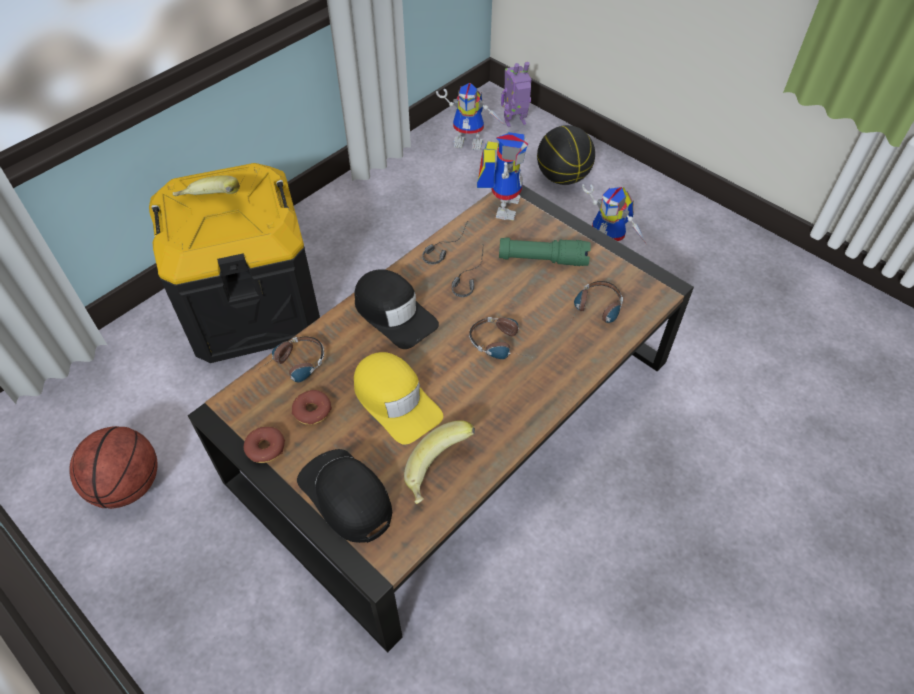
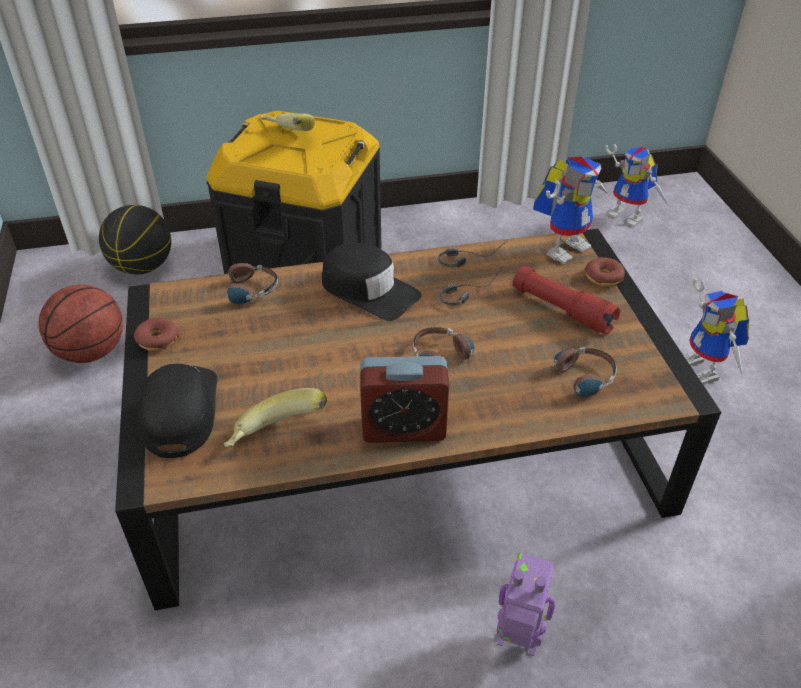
camera: 35 degrees right, 10 degrees down
(312, 411) = (222, 331): donut -> donut (603, 277)
(394, 313) = (369, 290): black cap -> black cap turned 45 degrees counterclockwise
(396, 401) = (299, 359): yellow cap -> none
(515, 123) = (694, 217): toy robot -> toy robot (517, 642)
(518, 412) = (403, 428): none -> alarm clock
(542, 259) = (562, 310): green flashlight -> red flashlight
(563, 177) = (707, 284): basketball -> basketball (143, 267)

